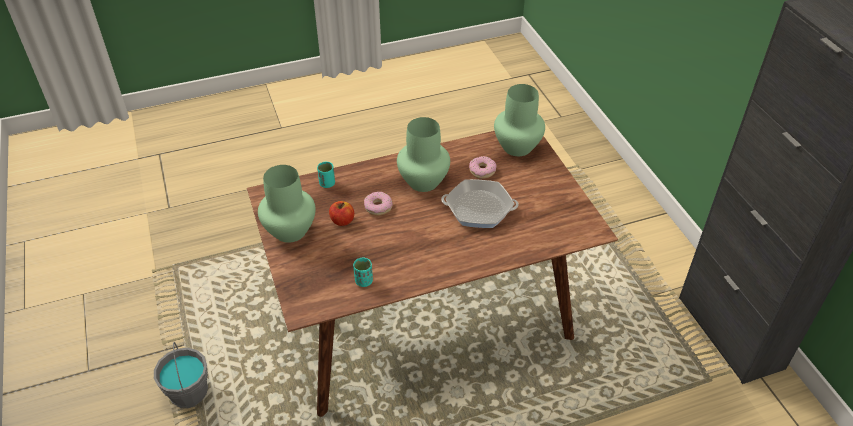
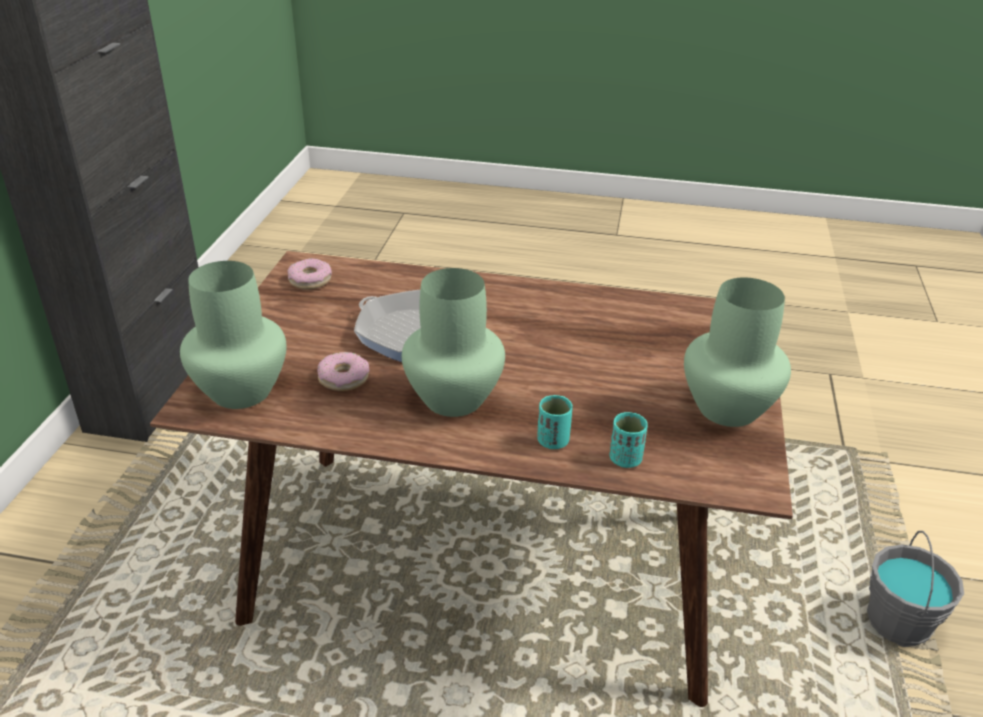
camera: 150 degrees left, 10 degrees down
(342, 221) = (632, 391): apple -> none
(364, 281) = (644, 315): turquoise cup -> turquoise cup (553, 441)
(378, 207) = (560, 390): donut -> donut (310, 280)

